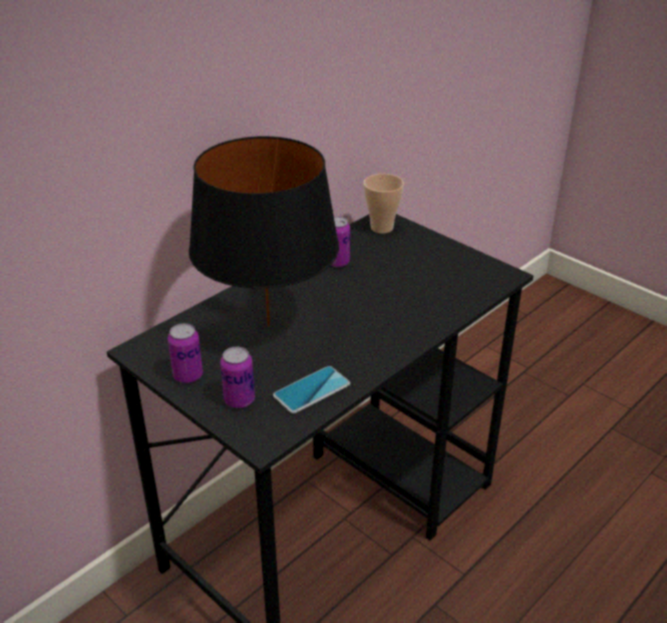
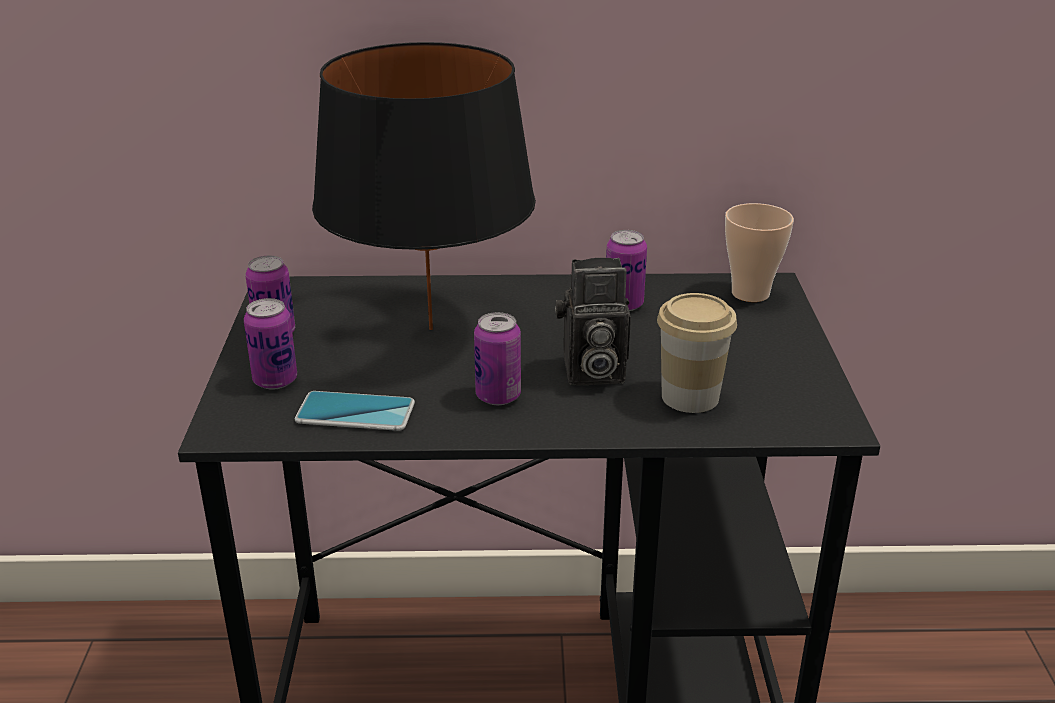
camera: 45 degrees right, 5 degrees down
(361, 341) = (498, 396): none -> can
(381, 306) = (590, 373): none -> camera
(438, 293) = (690, 397): none -> cup

